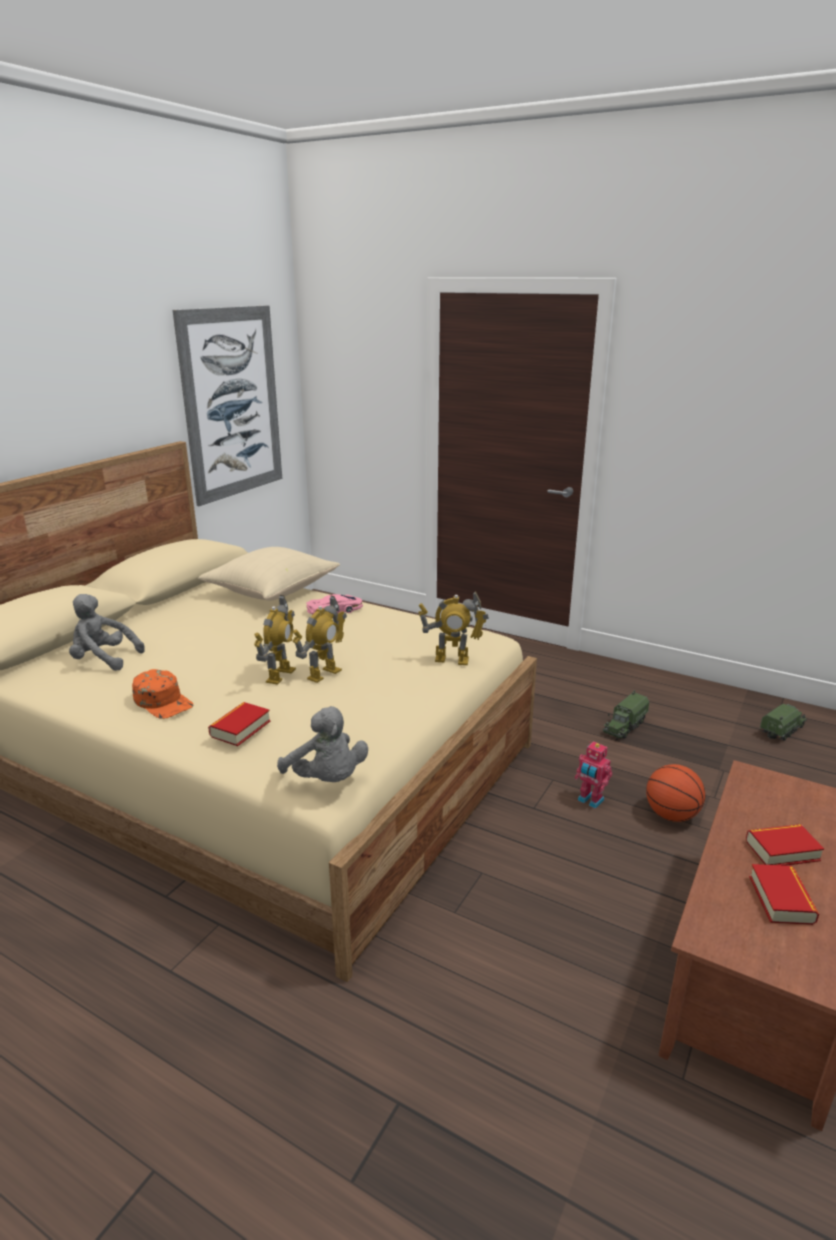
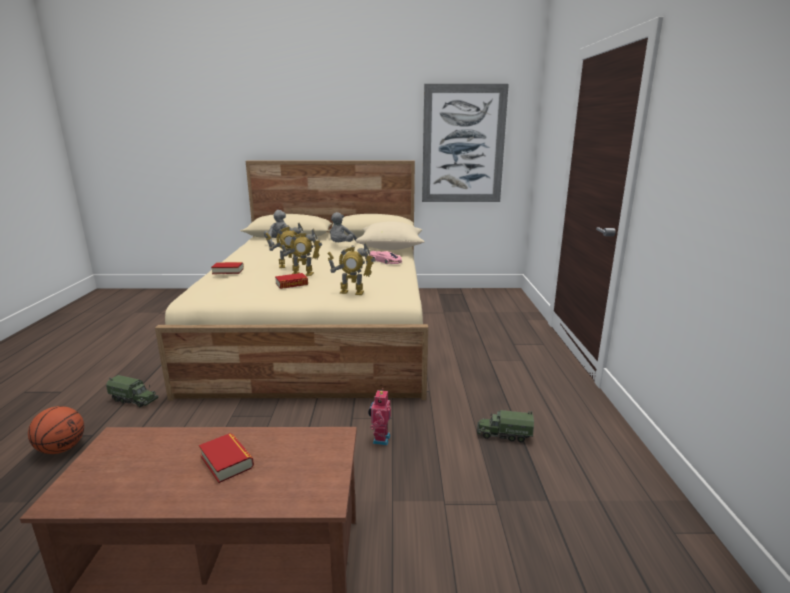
camera: 60 degrees right, 5 degrees down
(163, 702) = (248, 258): orange cap -> none
(326, 780) = (194, 294): grey plush toy -> grey plush toy (341, 245)
(452, 660) = (352, 292): toy robot -> toy robot turned 60 degrees counterclockwise
(671, 815) = (395, 482): basketball -> basketball (61, 449)
(781, 899) = (160, 466): book -> book (291, 284)
(782, 730) = (632, 539): toy truck -> toy truck (134, 400)

